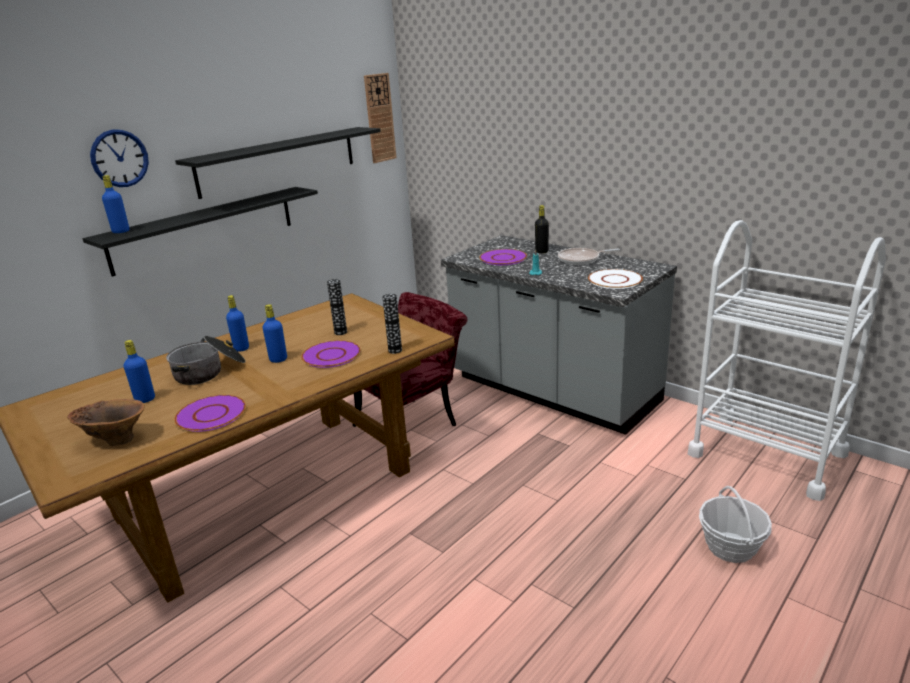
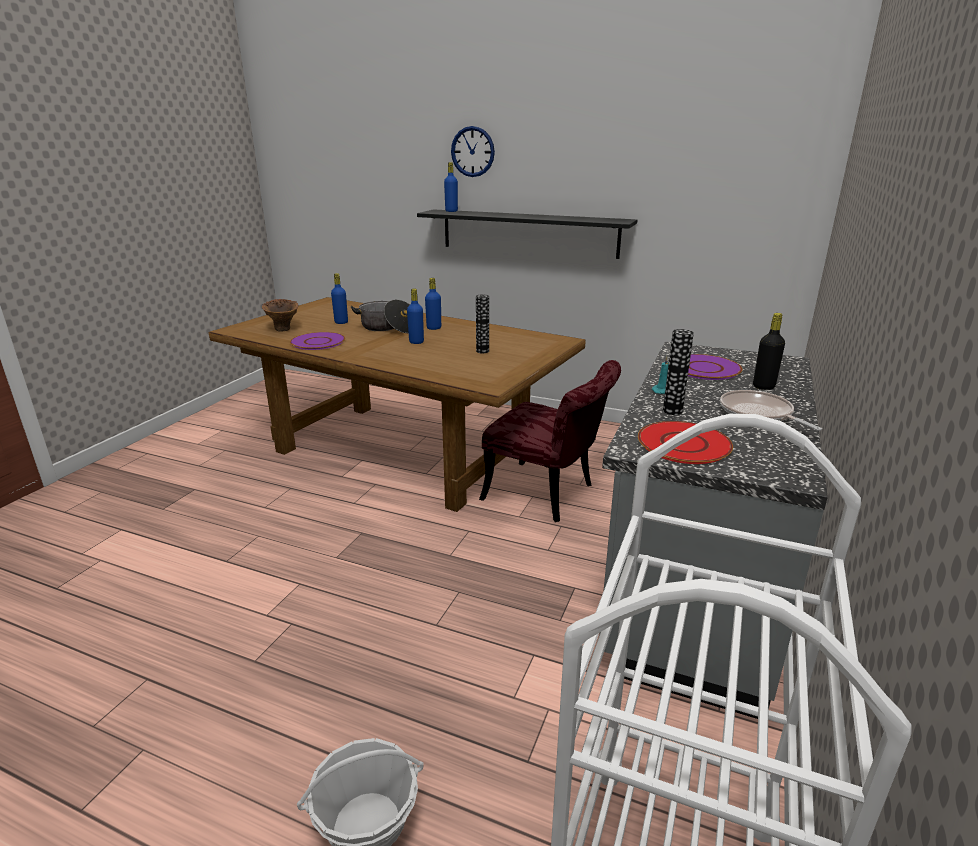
camera: 70 degrees right, 0 degrees up
(279, 160) = (625, 186): black shelf -> none
(331, 355) = (431, 356): purple plate -> none
(379, 118) = (797, 162): wall clock -> none
(395, 350) = (450, 377): vase -> vase (672, 411)
(614, 280) = (684, 444): white plate -> red plate

